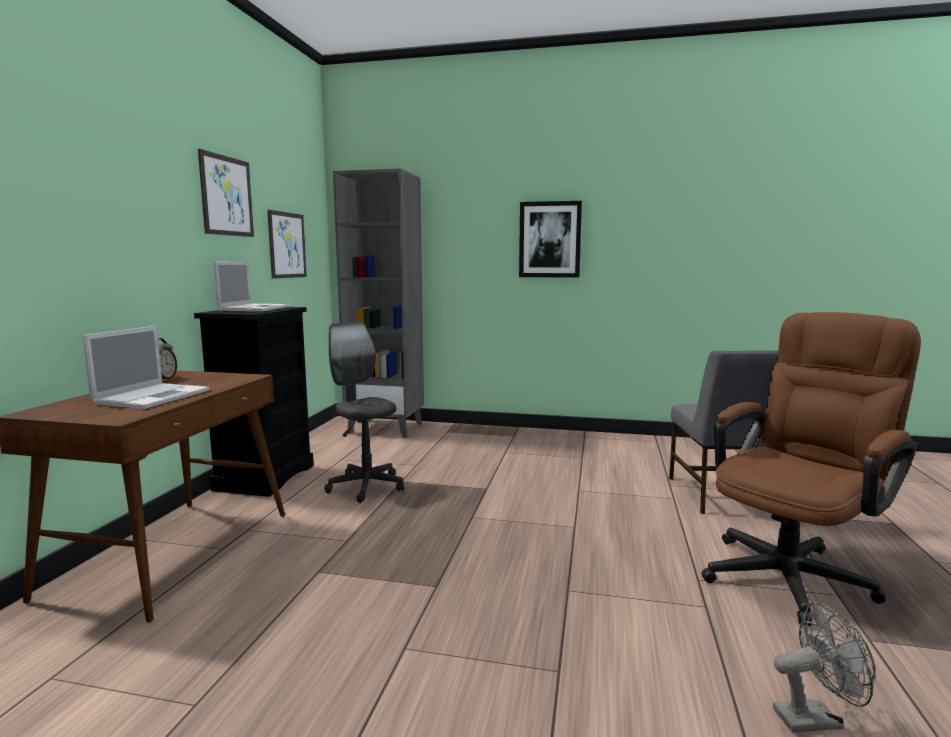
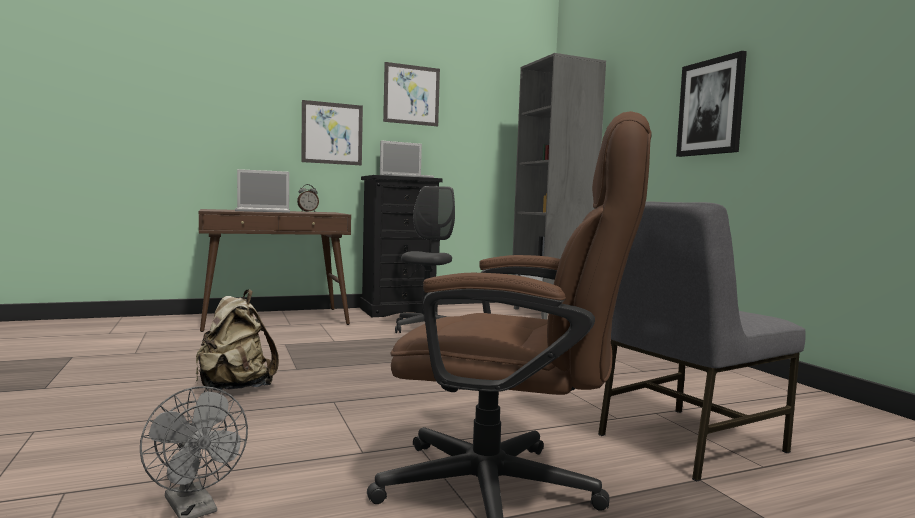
camera: 55 degrees right, 5 degrees down
(287, 245) = (484, 135): picture -> picture (332, 133)
(476, 639) = (235, 388): none -> beige backpack

